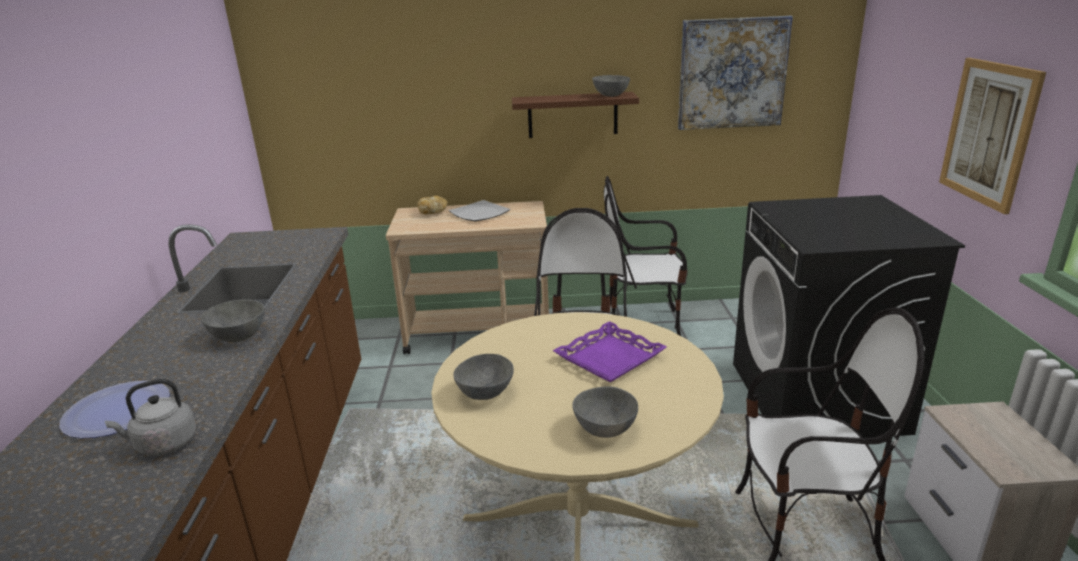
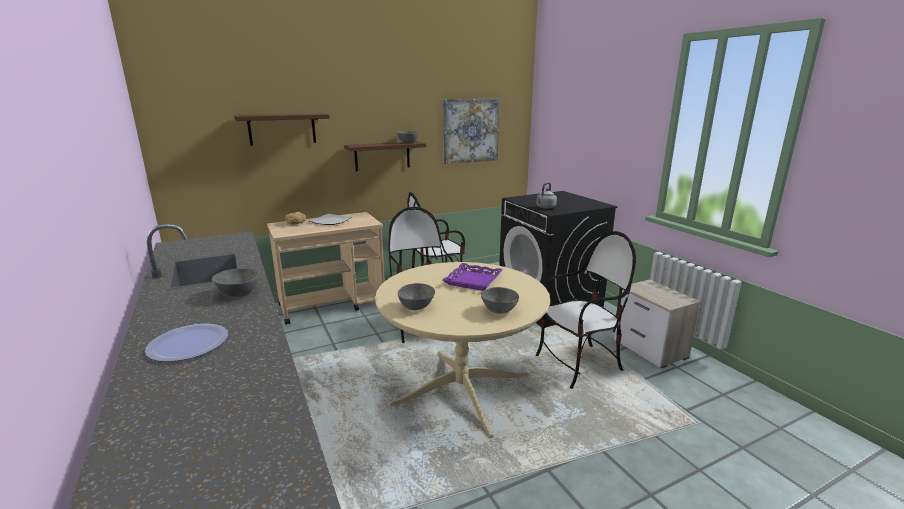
camera: 25 degrees left, 5 degrees down
(163, 444) = (251, 352): grey kettle -> grey kettle (545, 207)
(421, 74) = (282, 129): none -> brown shelf
(988, 133) = (615, 152): picture -> none

